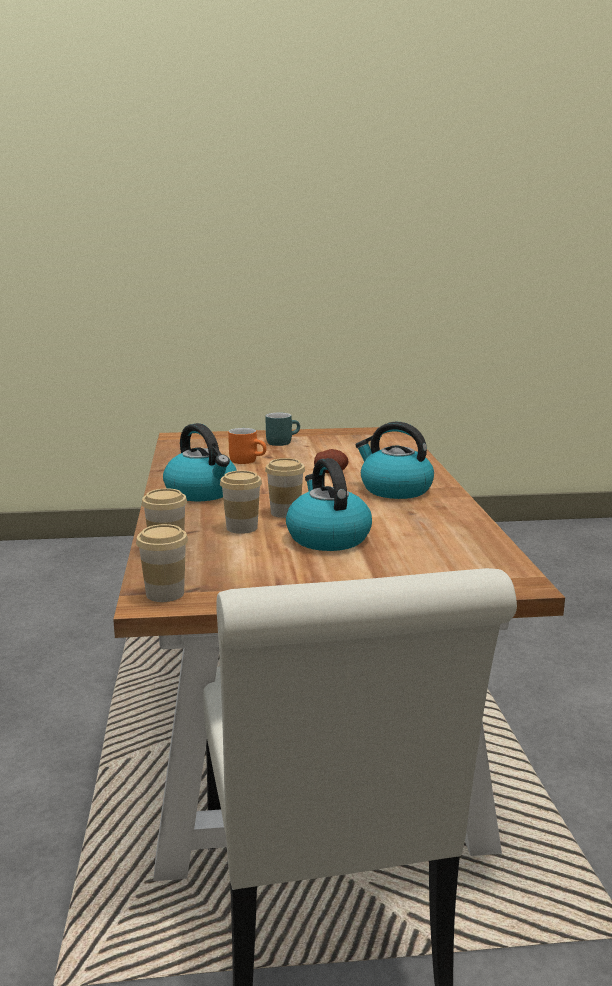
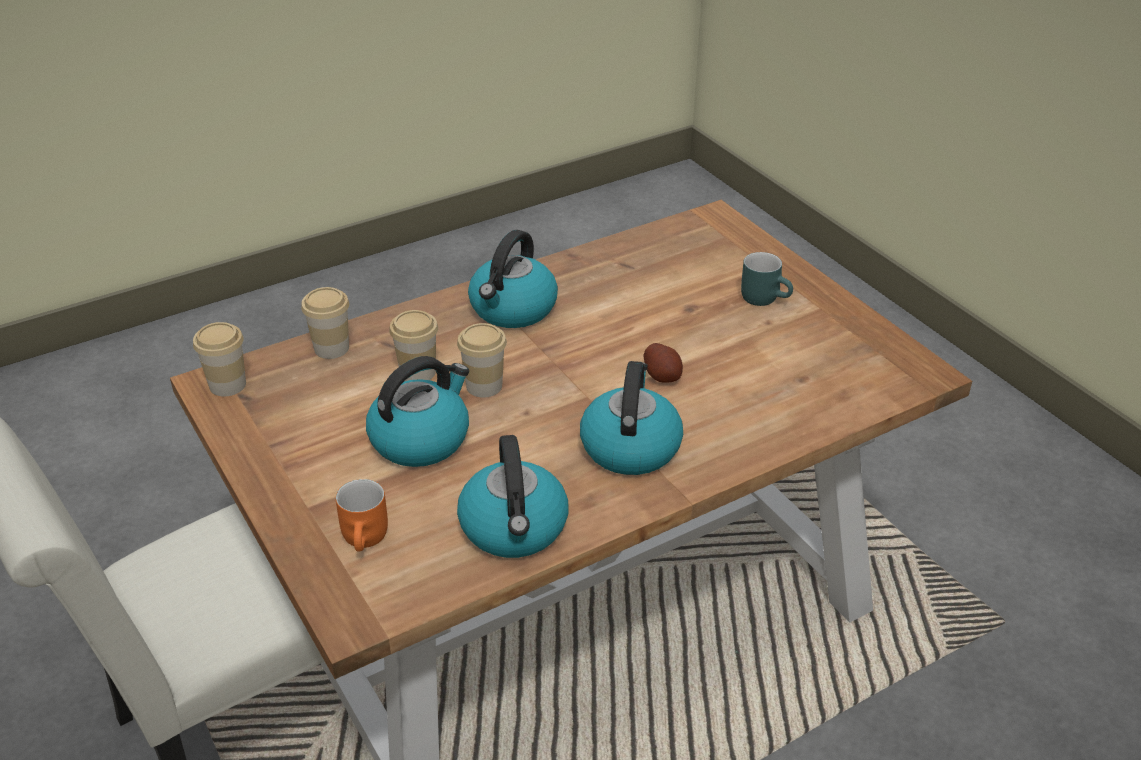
camera: 65 degrees right, 20 degrees up
(248, 461) = (657, 300): orange mug -> orange mug (368, 539)
(453, 527) = (514, 528): none -> kettle

